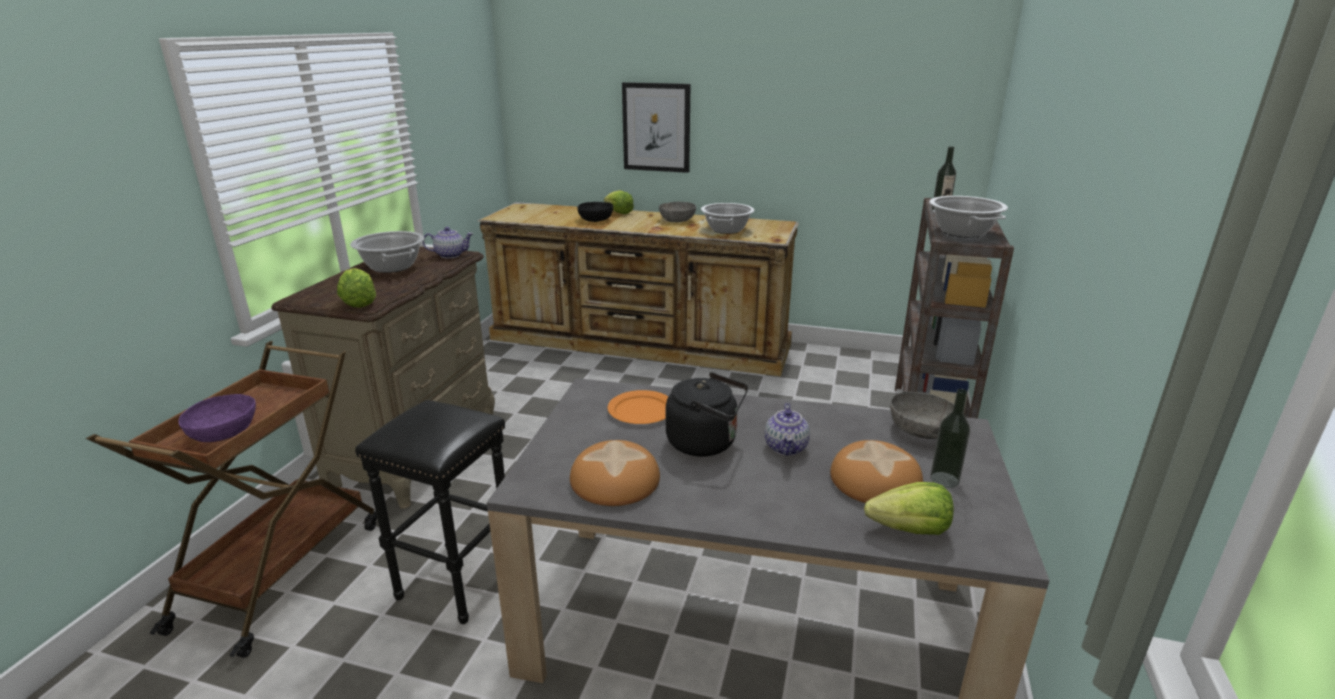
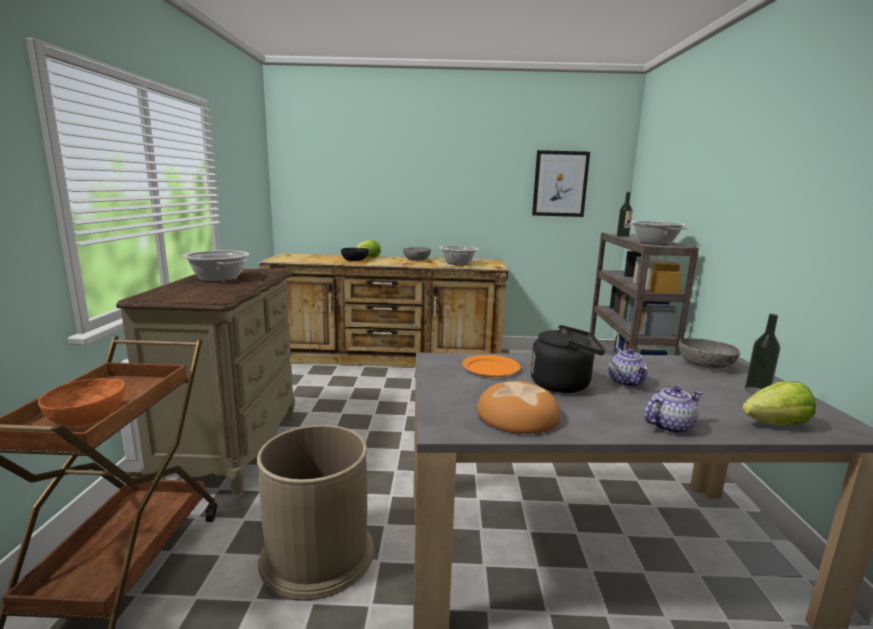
camera: 15 degrees left, 10 degrees down
(224, 433) = (87, 417): purple bowl -> orange bowl
(359, 302) = (208, 298): lettuce -> none
(450, 255) = (266, 271): teapot -> teapot (669, 426)
(456, 580) = (317, 554): black stool -> brown trash can
(656, 127) = (396, 194): picture -> picture (560, 184)
(875, 481) = (713, 396): bread -> none

